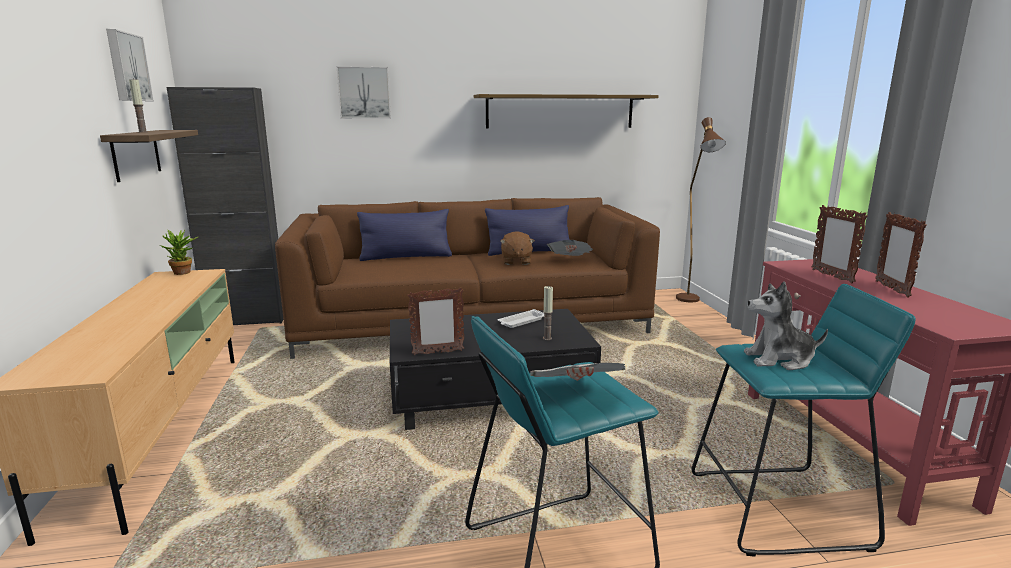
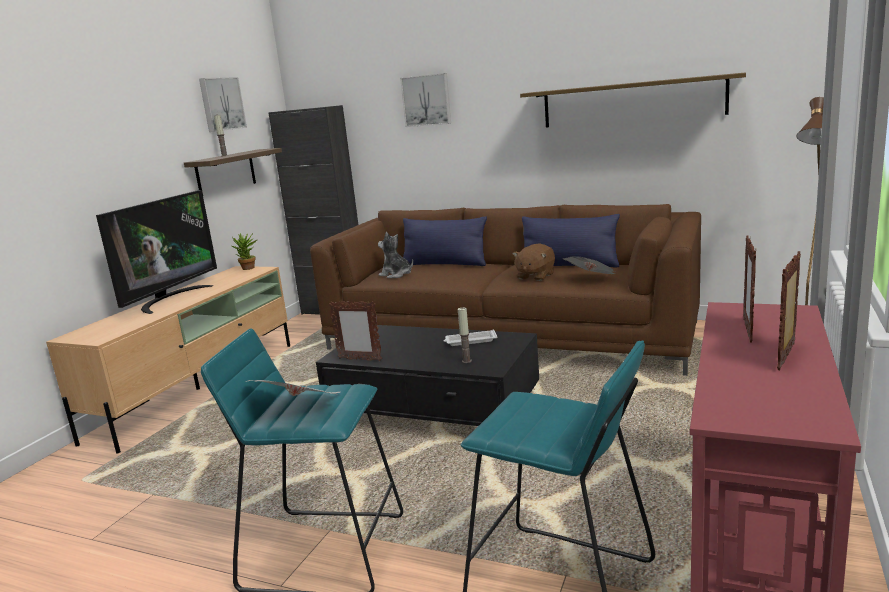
camera: 35 degrees right, 0 degrees up
(122, 314) = (170, 299): none -> television
(779, 360) = (532, 416): plush toy -> plush toy (396, 275)

